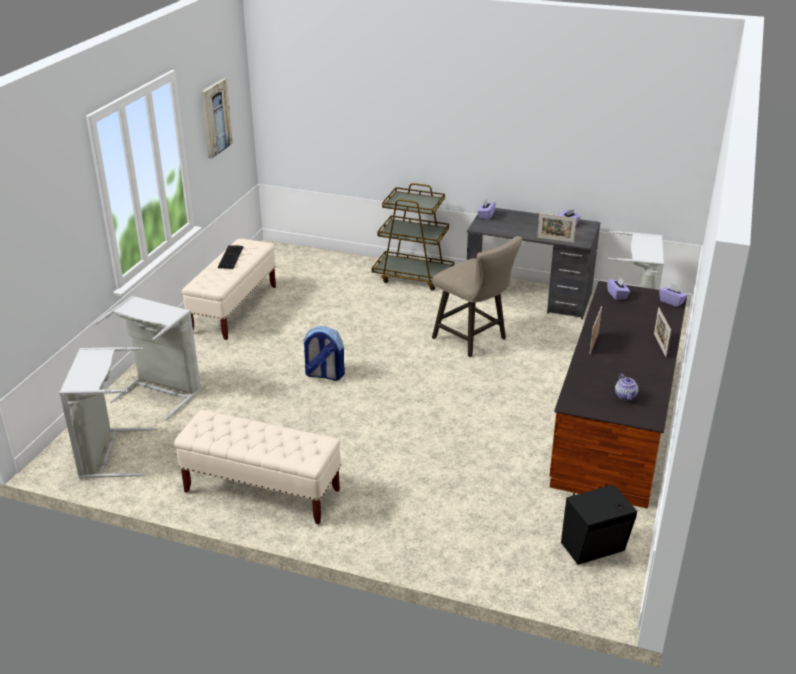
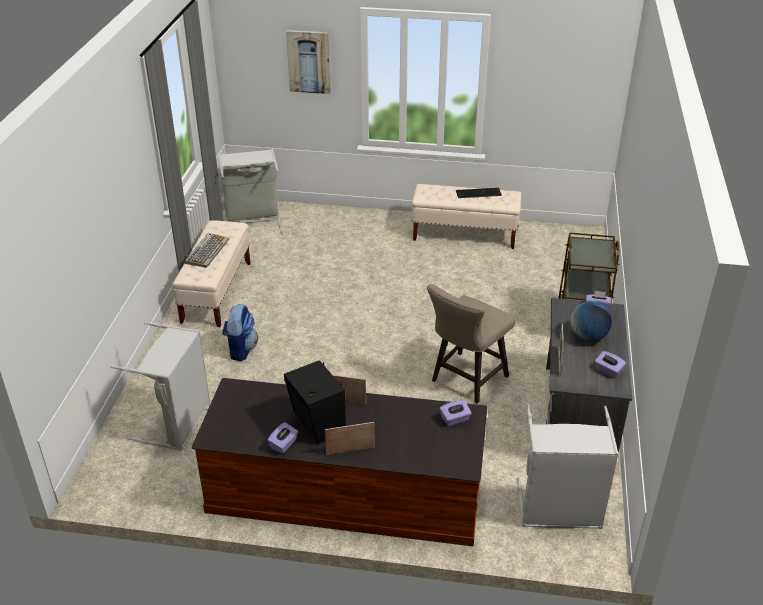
camera: 80 degrees right, 5 degrees up
(161, 392) = (330, 227): grey laundry basket -> grey laundry basket (178, 423)
(215, 118) = (549, 80): picture -> picture (309, 61)
(257, 440) = (207, 251): none -> keyboard
(324, 375) = (375, 297): backpack -> backpack (241, 349)
(524, 225) = (588, 337): none -> globe
(595, 548) = (150, 475): black speaker -> black speaker (317, 424)
(626, 396) = (247, 422): teapot -> none
(671, 302) = (453, 465): purple tissue box -> purple tissue box (284, 444)

